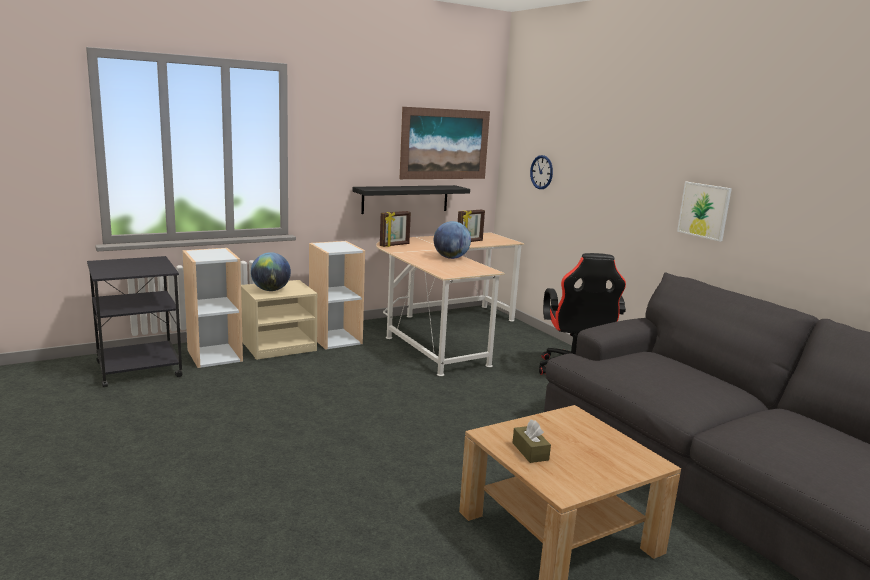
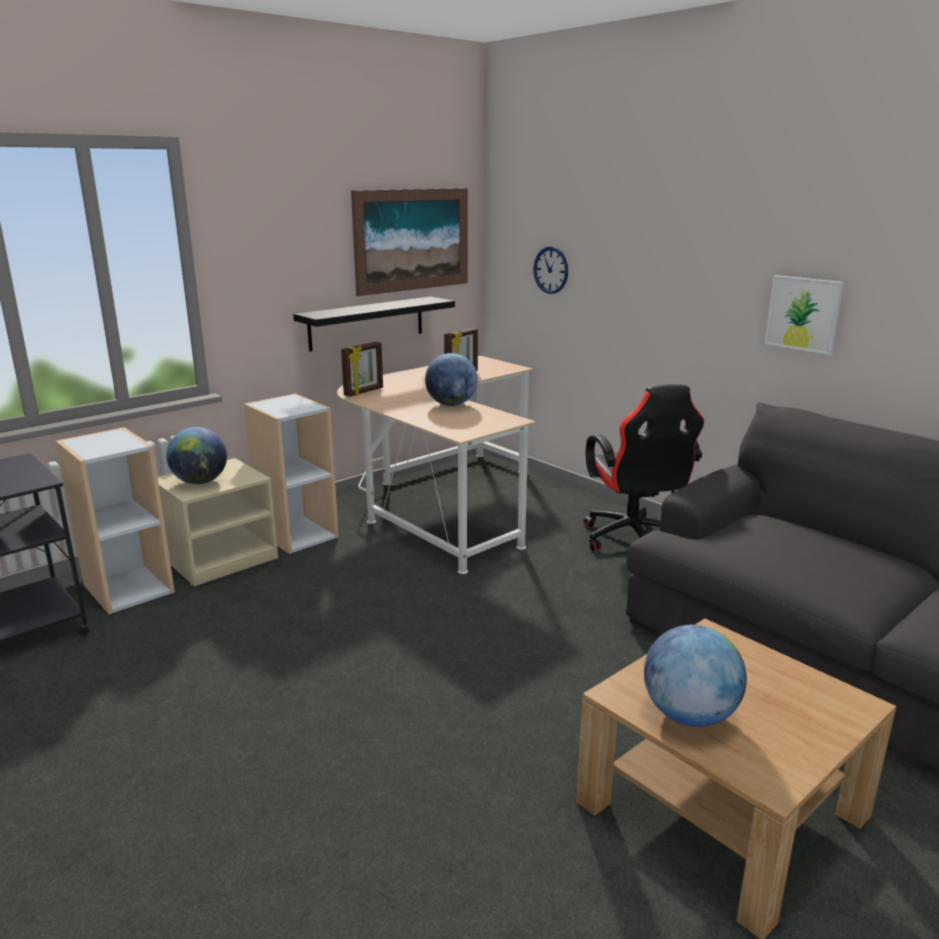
camera: 10 degrees left, 5 degrees up
(530, 451) = (689, 715): brown tissue box -> globe

